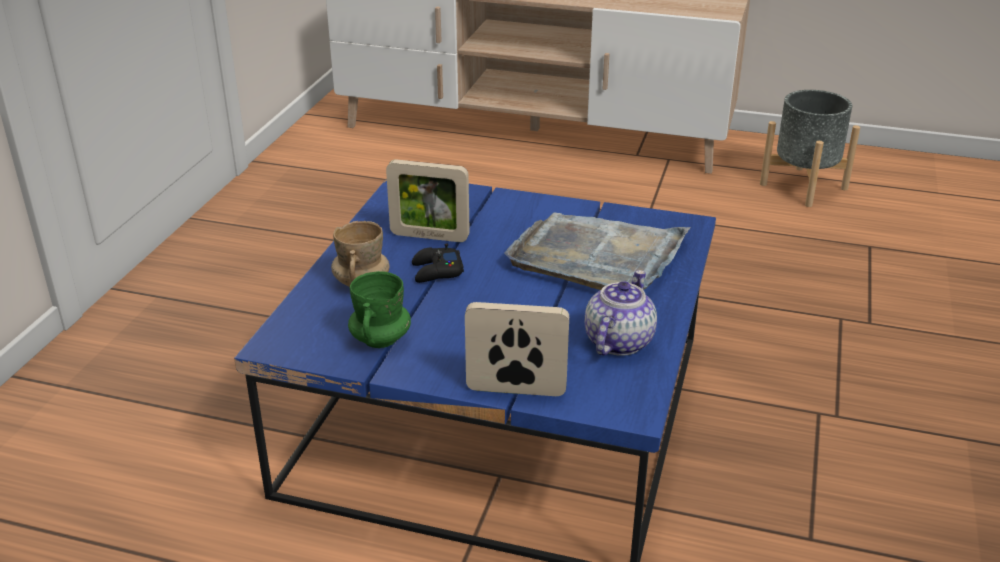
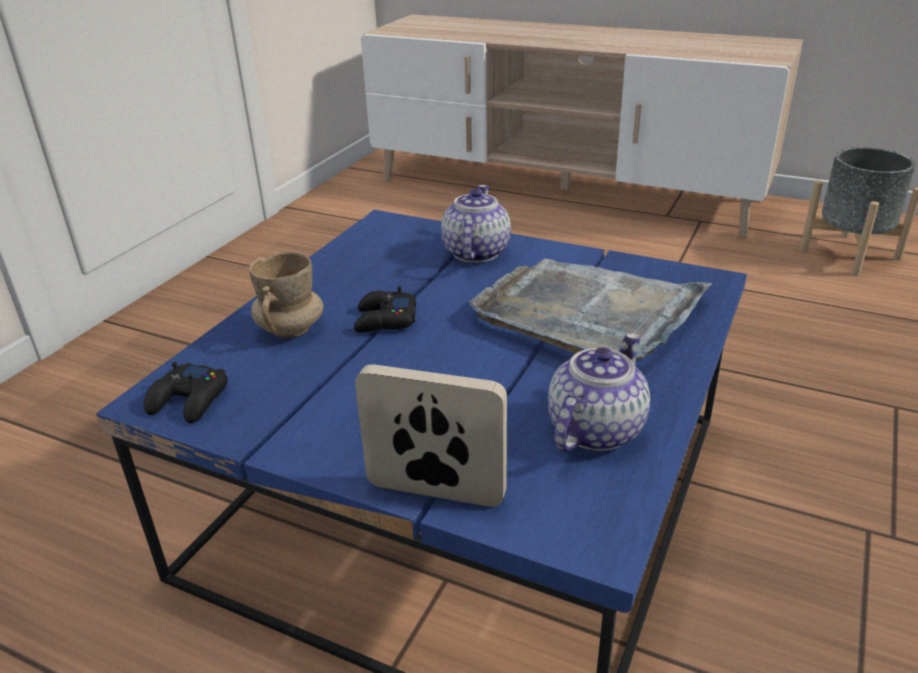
camera: 10 degrees right, 0 degrees up
(305, 343) = (189, 401): none -> black game controller
(381, 339) = (283, 403): green mug -> none
(429, 236) = (391, 279): picture frame -> none
(493, 209) = (475, 252): none -> teapot

